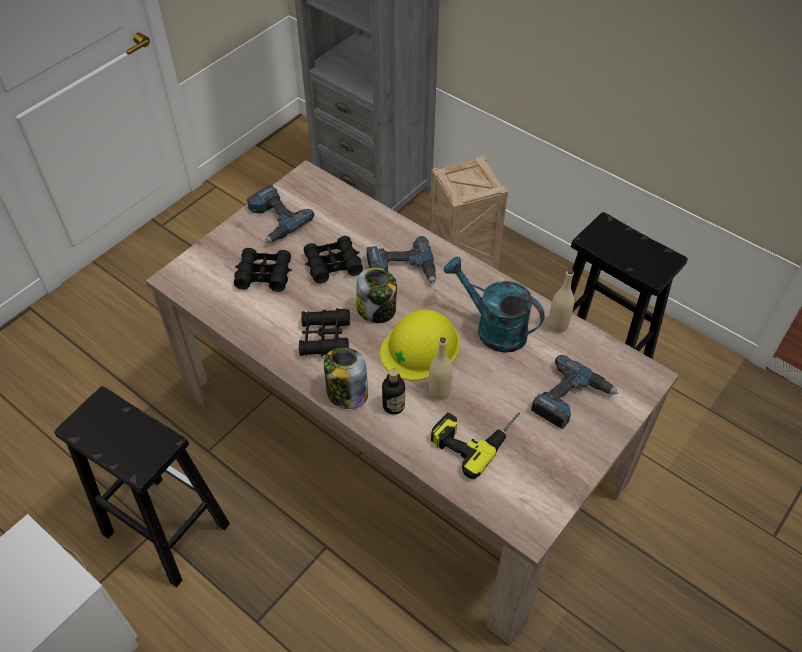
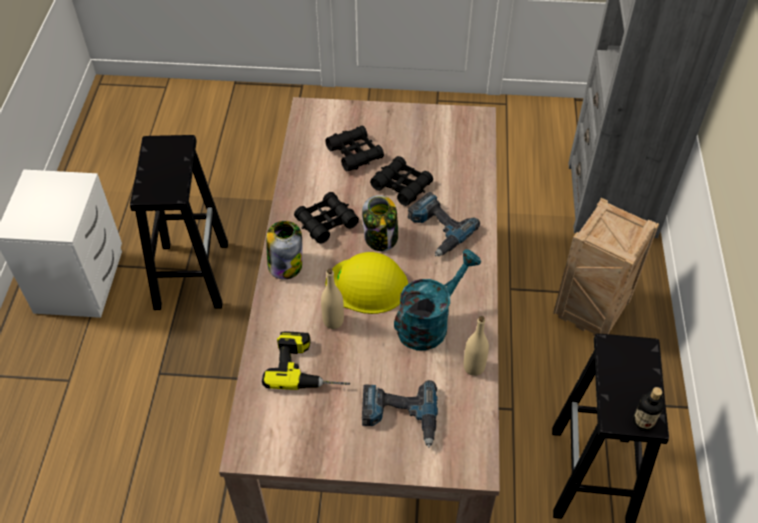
camera: 55 degrees right, 0 degrees up
(274, 220) = (414, 127): power drill -> none
(393, 406) = (296, 299): bottle -> bottle (643, 421)
(493, 328) = (429, 322): turquoise watering can -> turquoise watering can turned 45 degrees clockwise

